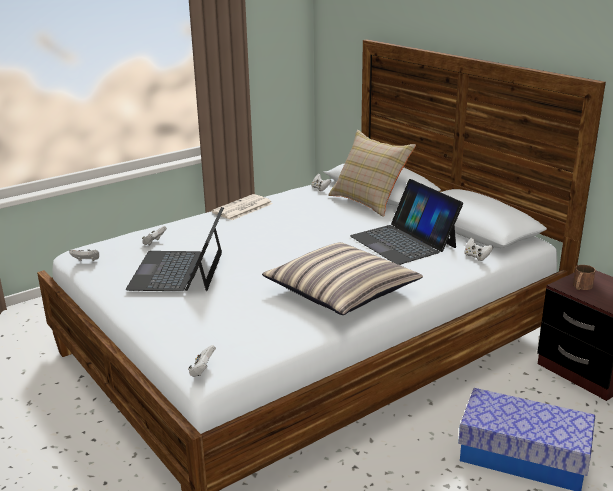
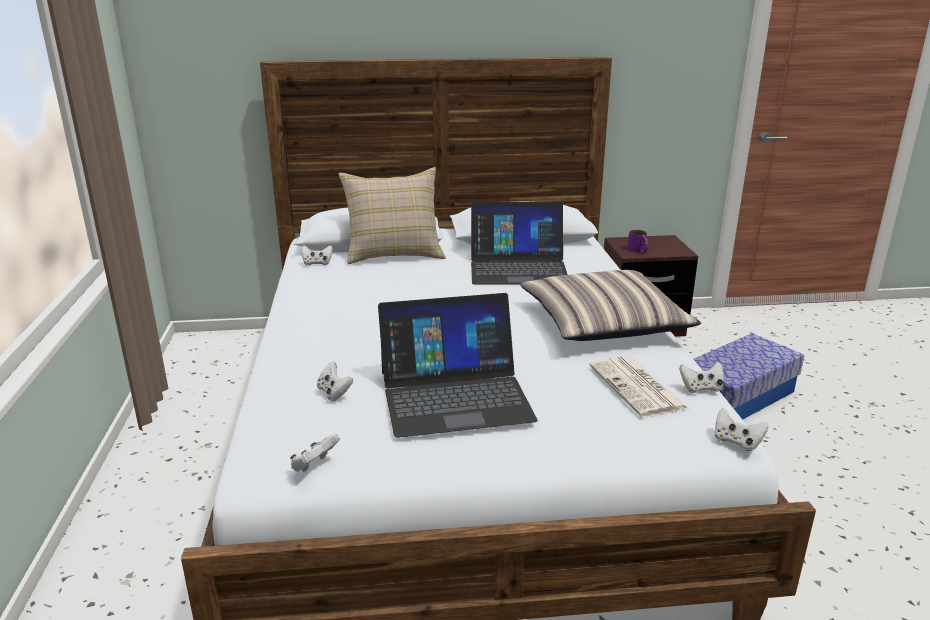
camera: 60 degrees left, 0 degrees up
(178, 270) = (455, 395): laptop -> laptop turned 45 degrees counterclockwise
(242, 208) = (302, 314): newspaper -> newspaper (638, 388)
(476, 257) = (588, 252): white game controller -> white game controller (701, 388)
(581, 287) = (639, 250): brown mug -> purple mug

